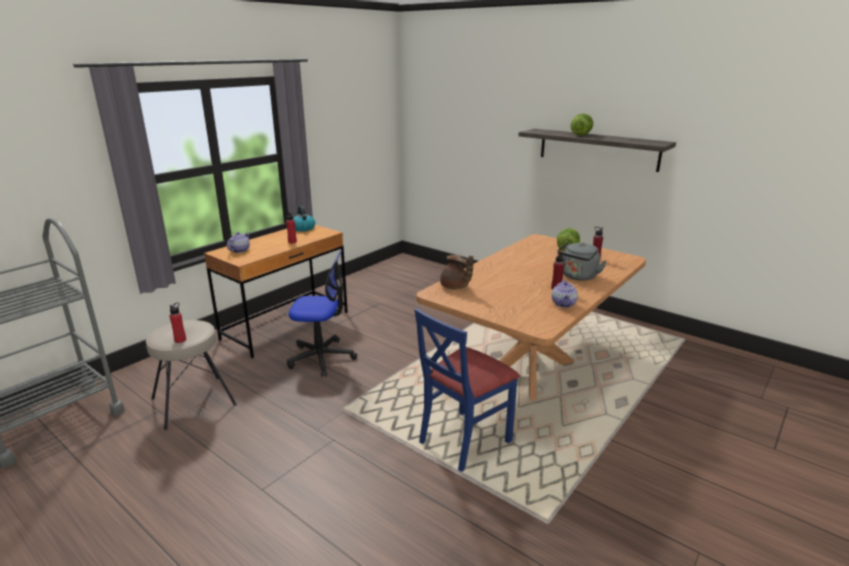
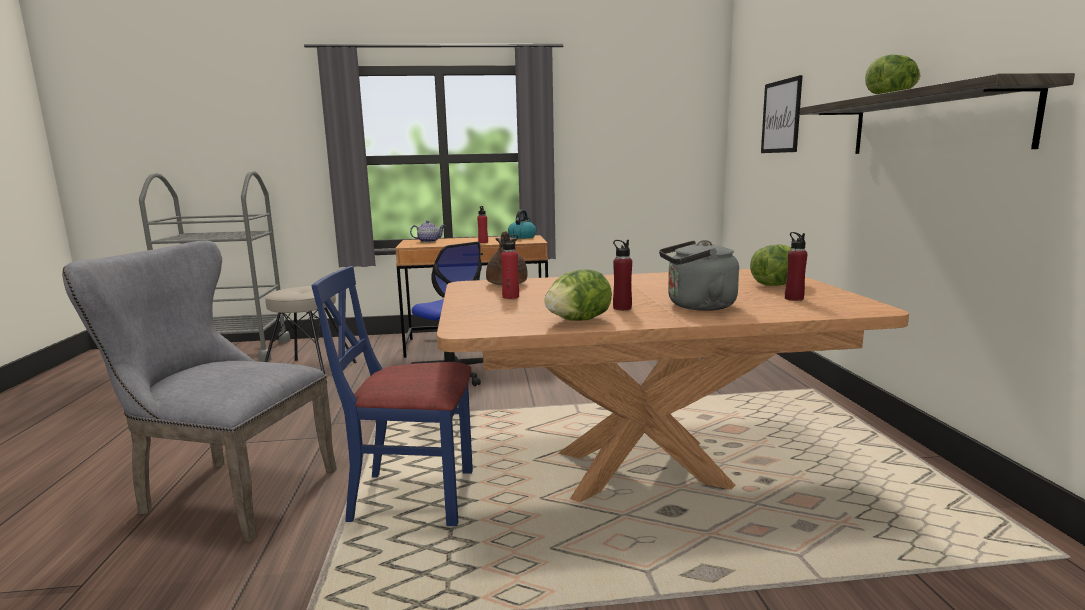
camera: 45 degrees right, 10 degrees down
(180, 340) = (286, 294): red bottle -> red bottle (511, 297)
(356, 504) = (227, 492): none -> grey chair
(466, 121) = (781, 116): none -> picture
(564, 304) = (578, 320): teapot -> lettuce

